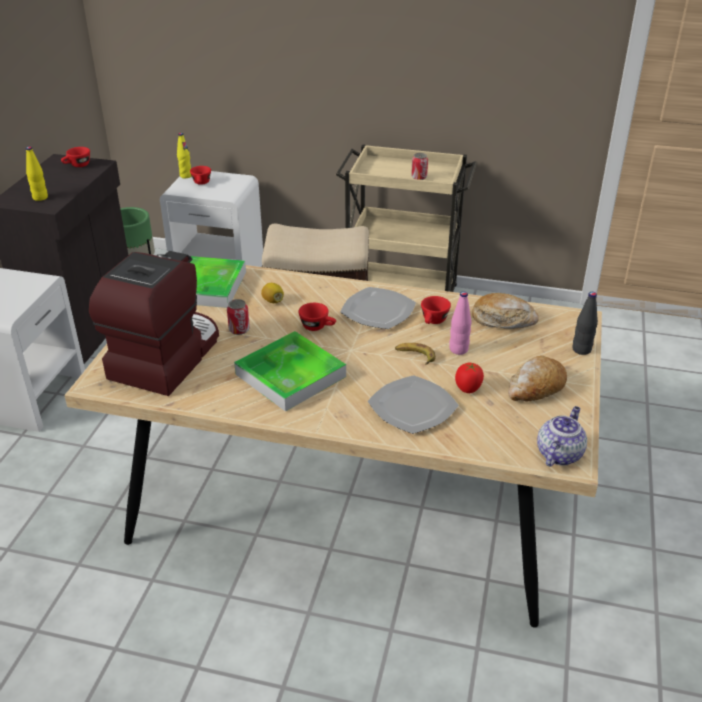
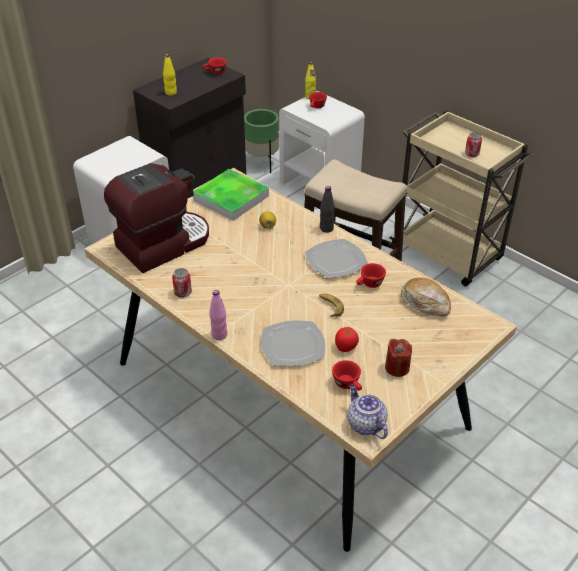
camera: 30 degrees right, 5 degrees up
(239, 330) = (226, 240): can -> can (183, 292)
(290, 375) = (231, 288): tray -> none
(318, 327) = (281, 258): red cup -> red cup (348, 385)
(458, 349) = (367, 314): pink bottle -> pink bottle (219, 335)
(535, 388) = (397, 367): bread -> red candle
(559, 453) = (365, 424): teapot -> teapot turned 90 degrees counterclockwise
(581, 350) = (465, 351): black bottle -> black bottle (326, 228)

